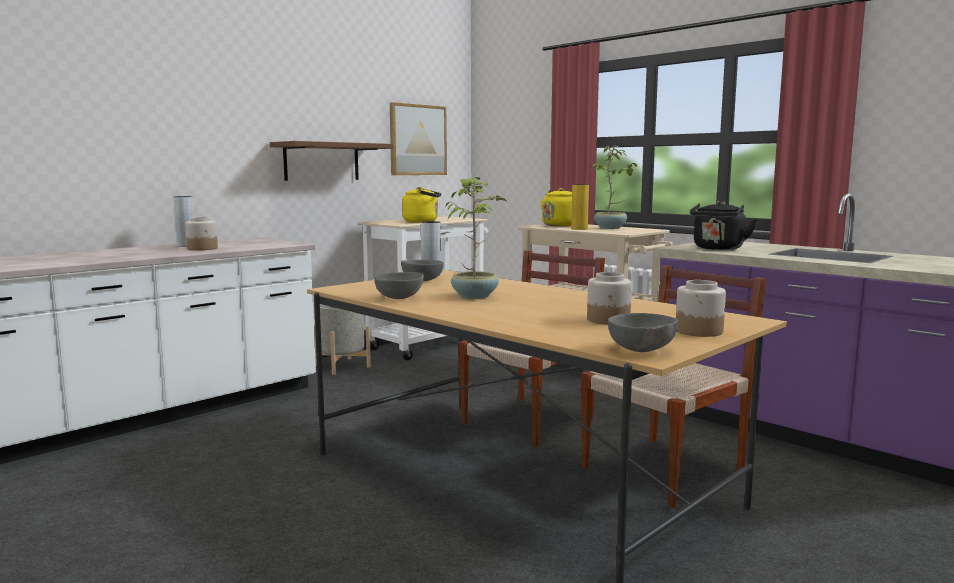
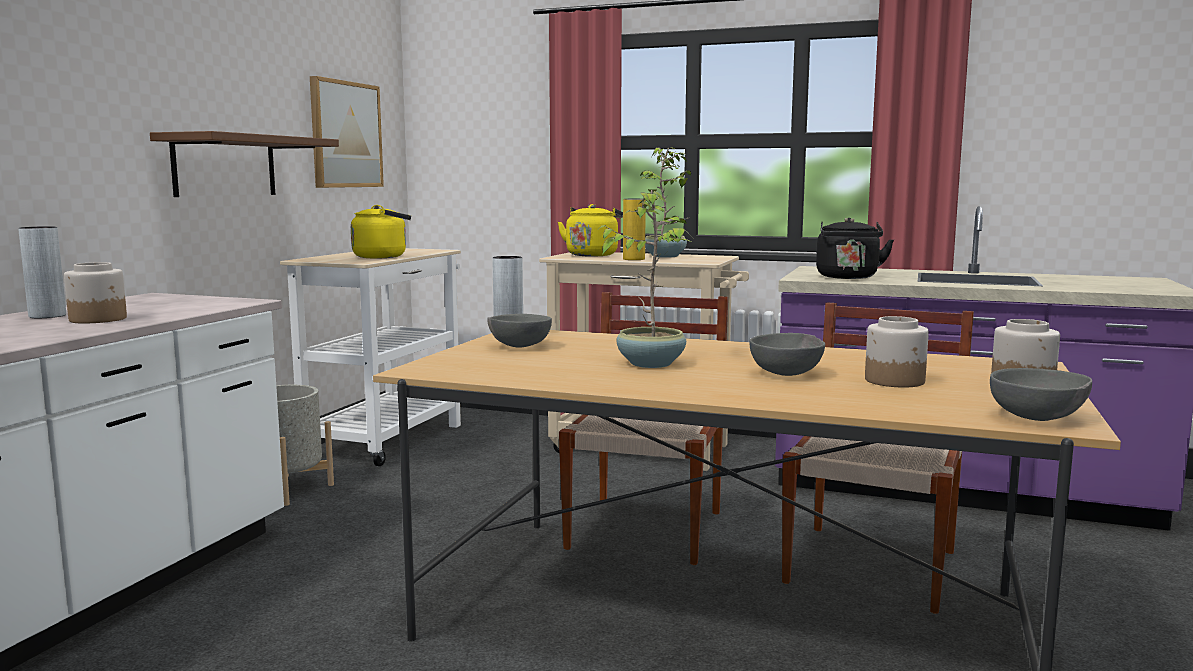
camera: 25 degrees left, 0 degrees up
(400, 298) = (558, 376): grey bowl -> grey bowl (788, 374)

